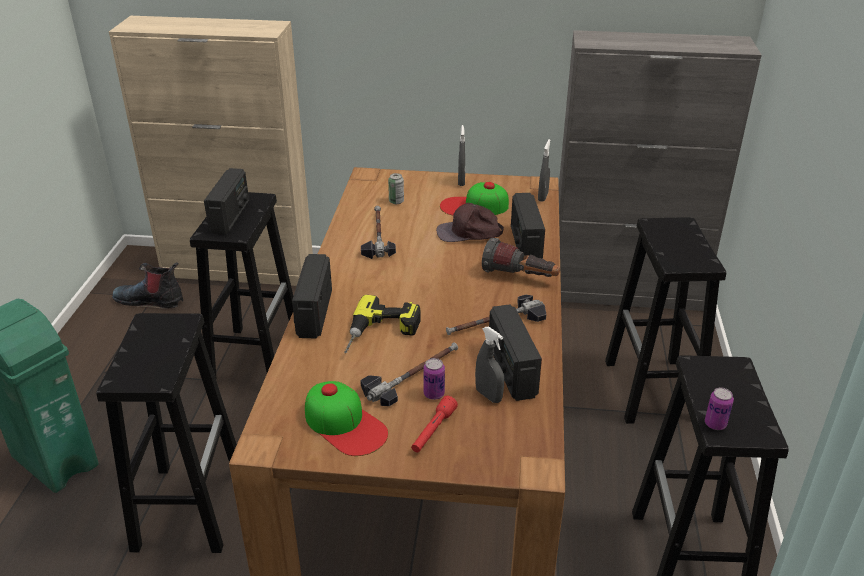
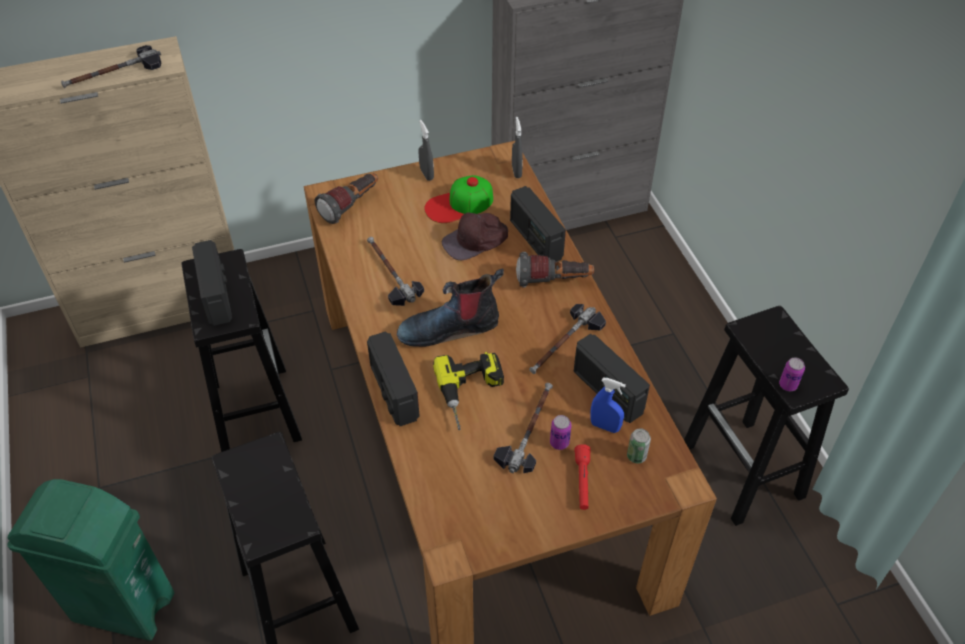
camera: 25 degrees left, 15 degrees up
(150, 300) = (89, 382): boot -> boot (450, 327)
(226, 31) = (114, 74): none -> hammer
(345, 424) = (505, 504): cap -> none
(381, 187) = (351, 206): none -> flashlight
(396, 201) = (379, 221): can -> can (636, 456)
(488, 395) = (605, 426): grey spray bottle -> blue spray bottle
(652, 391) = (643, 315): black stool -> none

